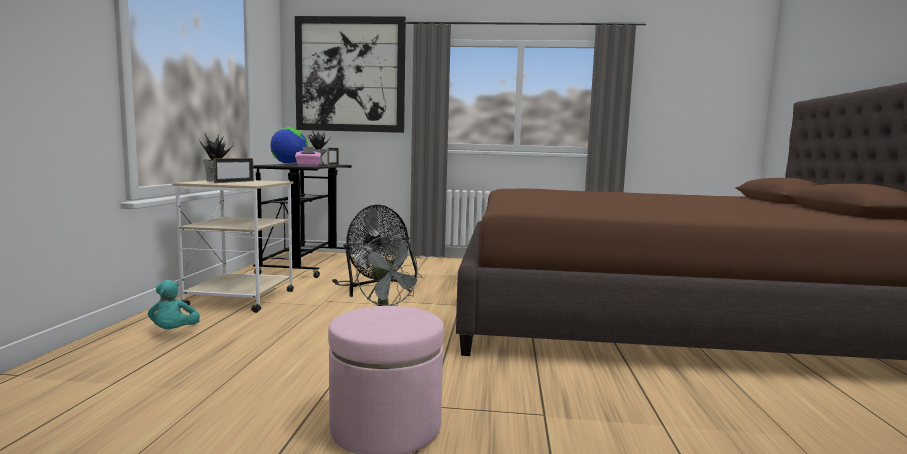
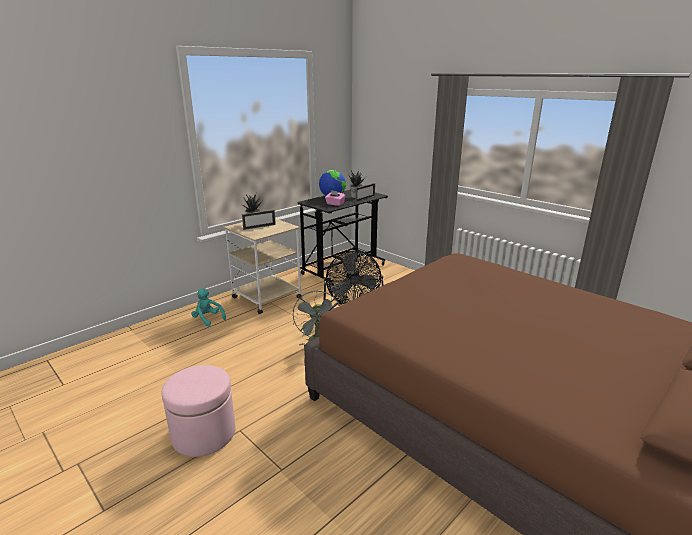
camera: 40 degrees right, 15 degrees up
(174, 332) = (208, 319): turquoise plush toy -> turquoise plush toy turned 105 degrees clockwise
(350, 75) = (395, 118): picture -> none

